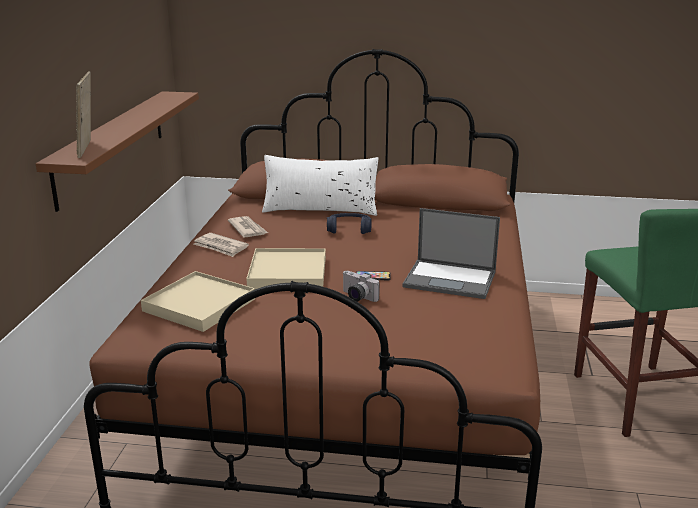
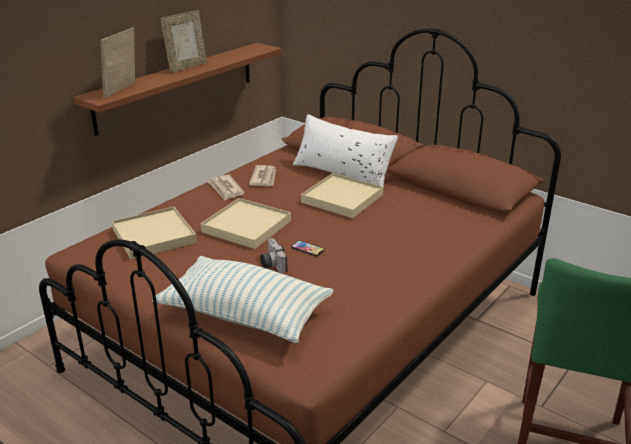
camera: 30 degrees right, 5 degrees up
(125, 120) = (187, 67): none -> picture frame
(349, 229) = (342, 198): blue headphones -> beige tray
(389, 344) = (245, 315): none -> pillow
(451, 279) = (369, 271): laptop -> none

